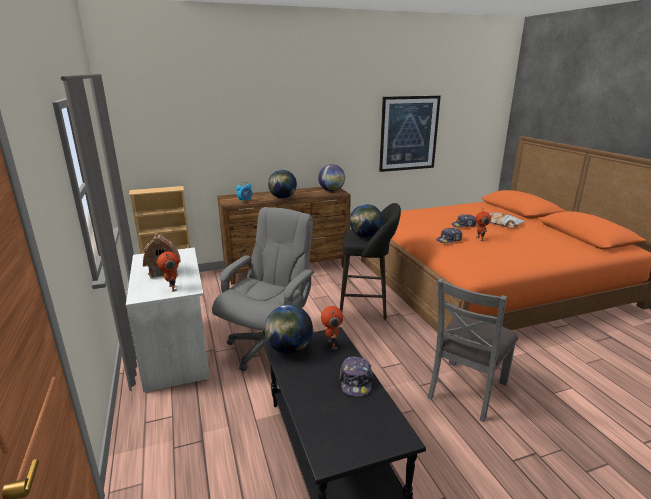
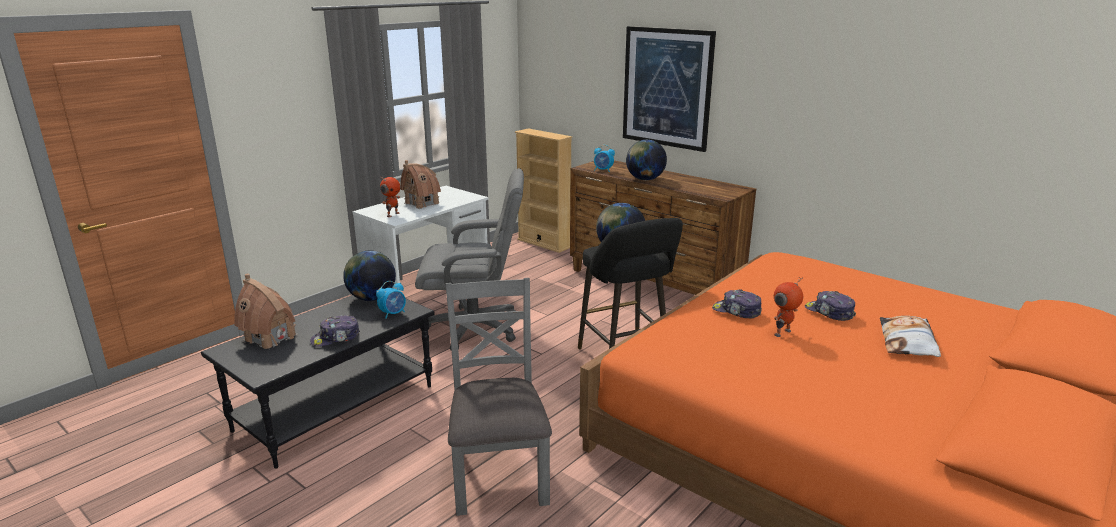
camera: 60 degrees right, 0 degrees up
(323, 421) = (270, 338): none -> toy house
(331, 191) = (722, 191): globe -> none
(331, 345) = (393, 314): toy robot -> alarm clock
(409, 133) = (911, 129): picture -> picture (667, 88)
(466, 389) = (498, 473): grey chair -> grey chair turned 75 degrees clockwise

